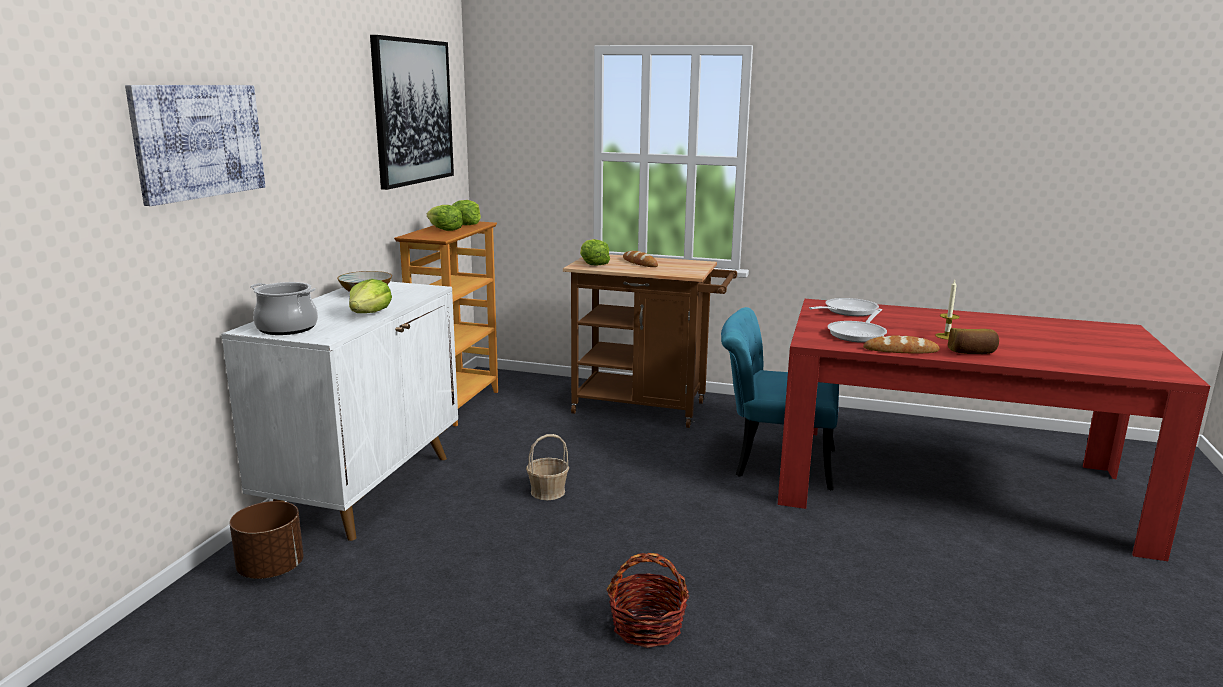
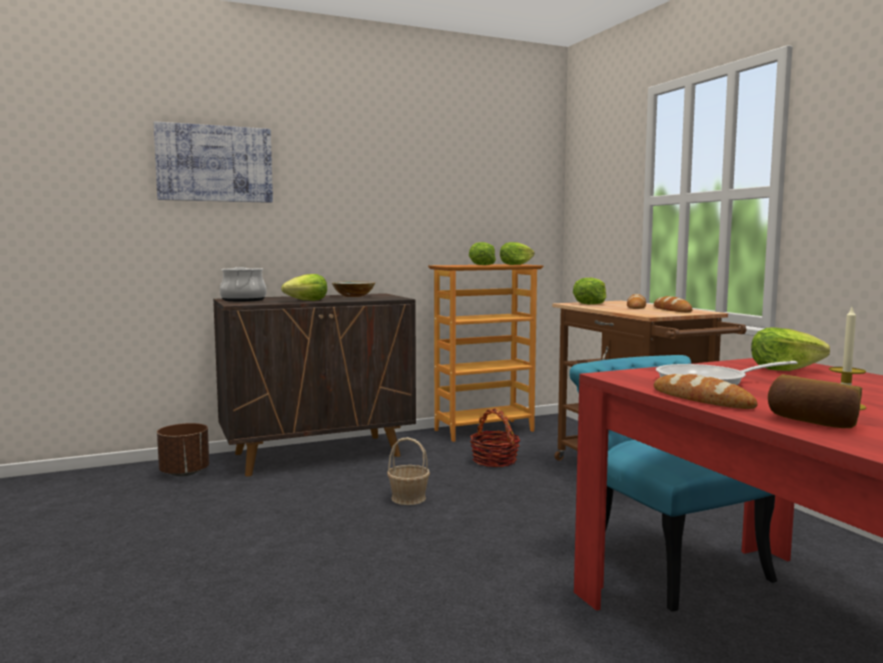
camera: 50 degrees right, 10 degrees down
(365, 488) = (319, 454): white cabinet -> brown cabinet
(413, 112) = (476, 165): picture -> none
(647, 627) = (243, 608): basket -> basket (494, 461)
(676, 263) = (672, 310): none -> bread
(847, 311) = (784, 369): frying pan -> lettuce

